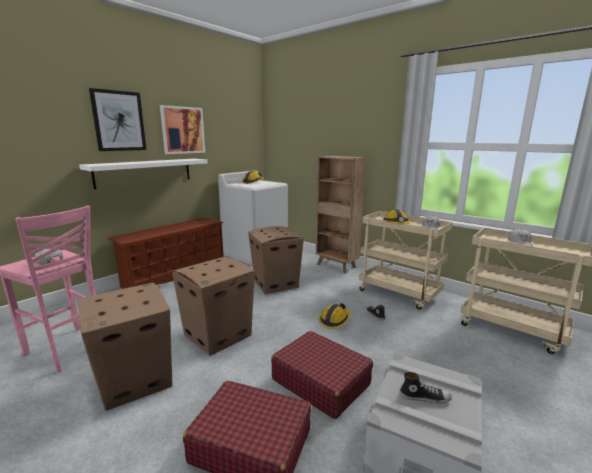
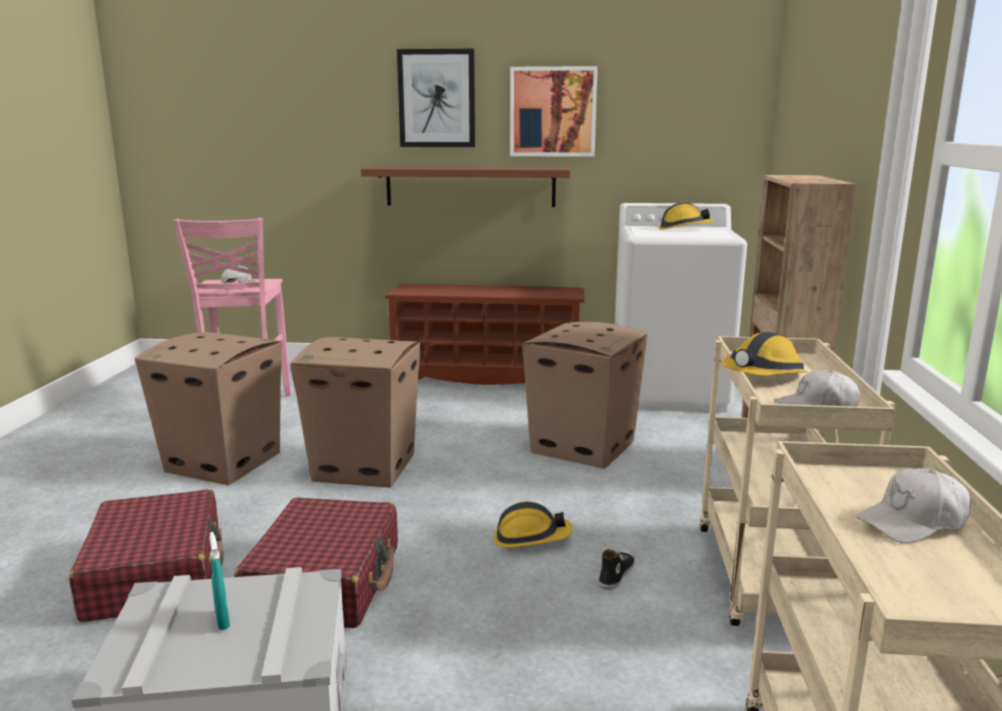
camera: 55 degrees right, 0 degrees up
(145, 172) = (470, 186): white shelf -> brown shelf
(424, 397) = (222, 621): shoe -> turquoise spray bottle

